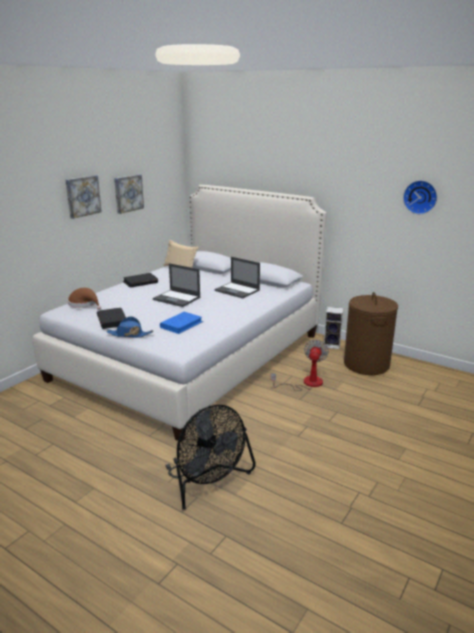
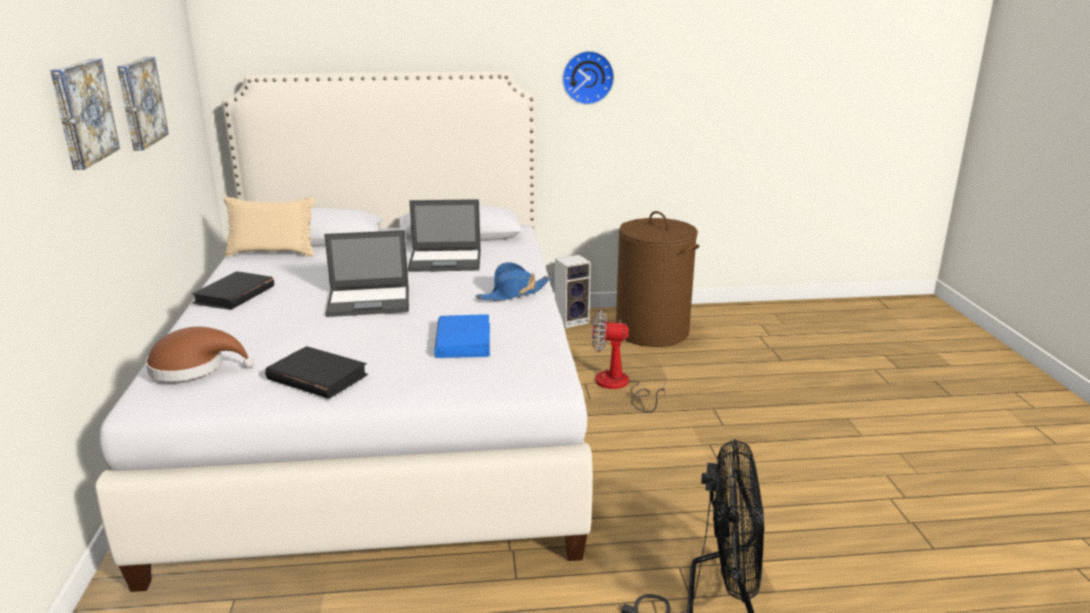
camera: 40 degrees left, 0 degrees up
(129, 334) = (404, 389): blue hat -> blue hat (513, 293)
(306, 383) = (619, 386): fan -> fan turned 60 degrees counterclockwise
(420, 197) = (684, 50): wall clock -> wall clock (587, 77)

